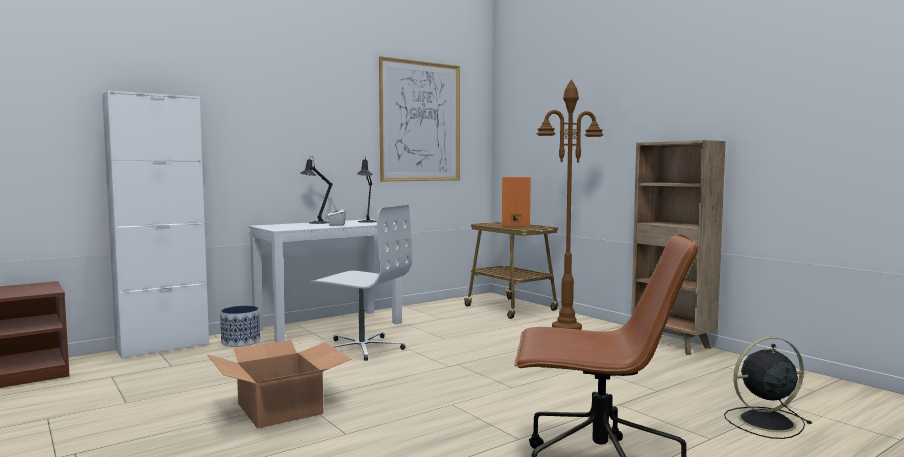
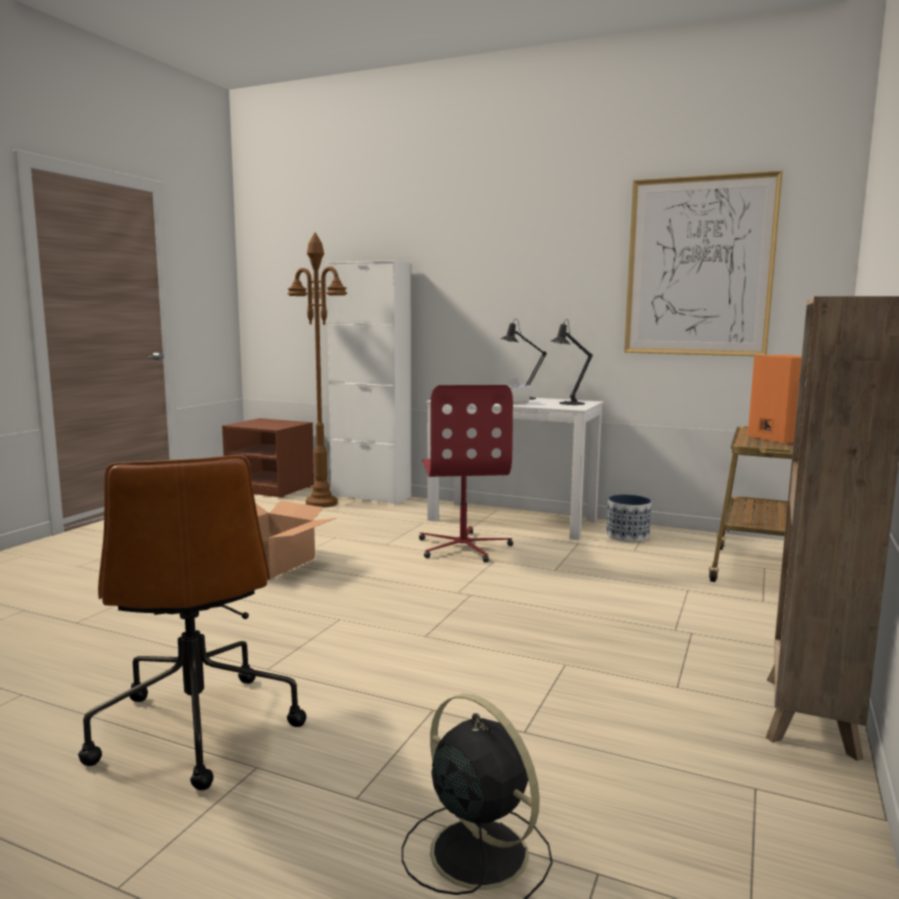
camera: 60 degrees right, 5 degrees up
(241, 342) = (417, 509): planter -> planter (627, 536)
(362, 348) = (463, 547): white office chair -> red office chair
(567, 328) = (737, 622): brown floor lamp -> brown floor lamp (322, 503)

